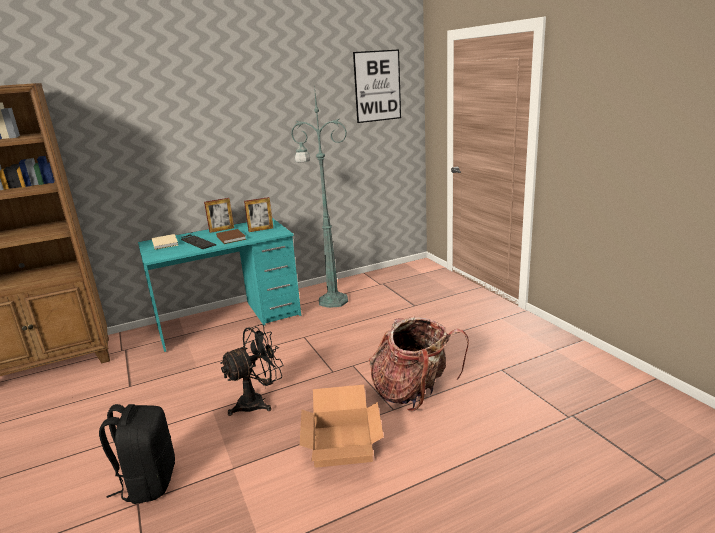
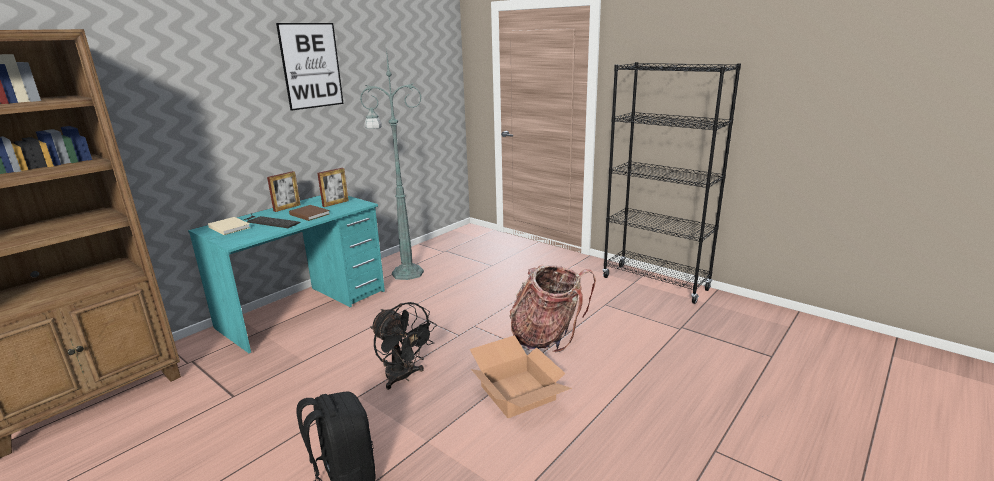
camera: 25 degrees left, 0 degrees up
(258, 402) = (403, 377): black fan -> black fan turned 105 degrees clockwise
(377, 86) = (424, 53): picture -> picture (311, 66)
(579, 356) = (655, 283): none -> black bookcase

